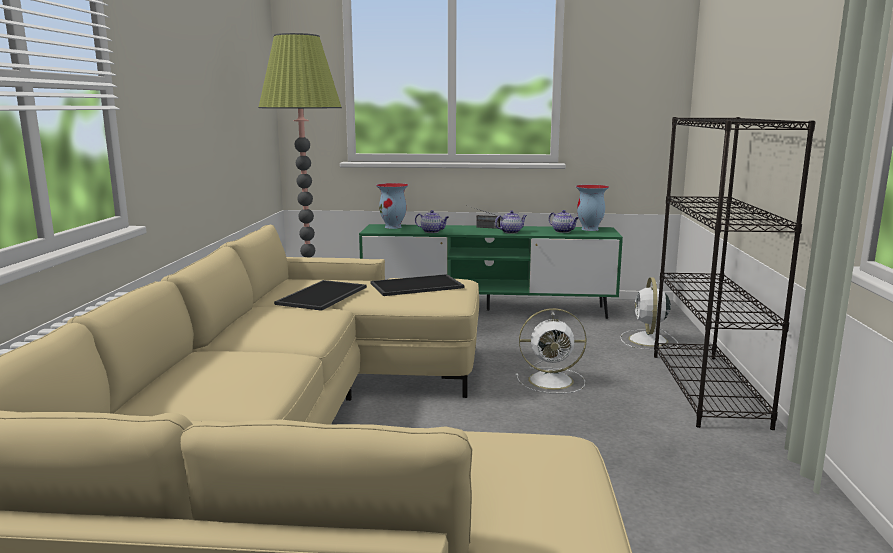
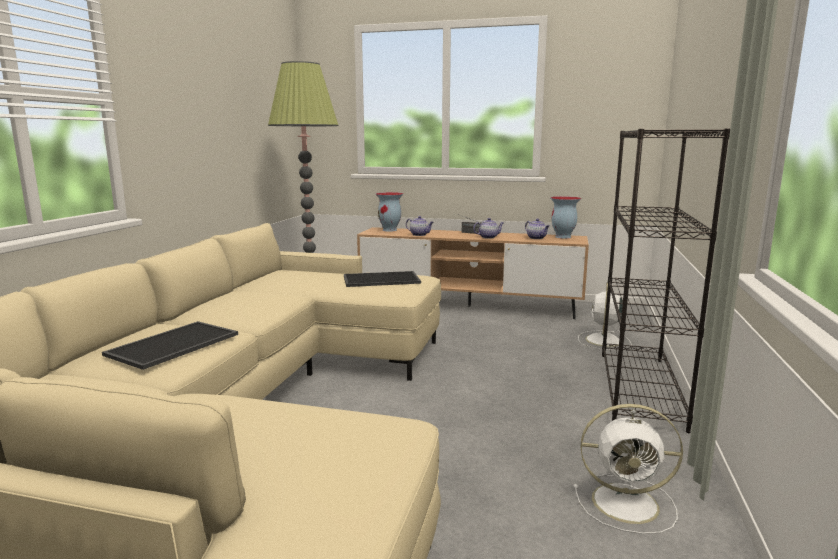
camera: 10 degrees right, 0 degrees up
(323, 296) = (295, 284): tray -> tray (173, 345)
(488, 310) = (469, 306): green tv stand -> brown tv stand
(553, 381) = (496, 371): white fan -> white fan (628, 503)

